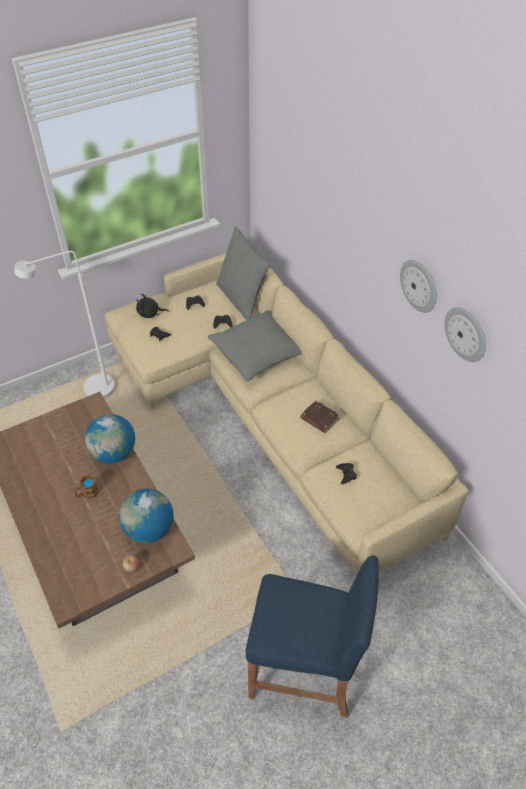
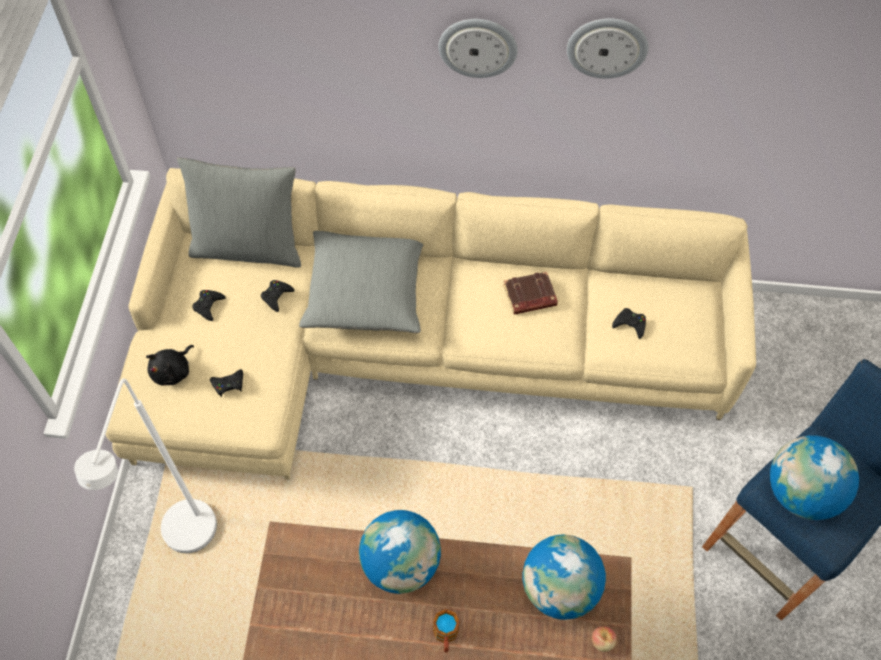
camera: 55 degrees left, 10 degrees up
(284, 602) = (800, 493): none -> globe
(466, 334) = (710, 62): wall clock -> wall clock (478, 47)

